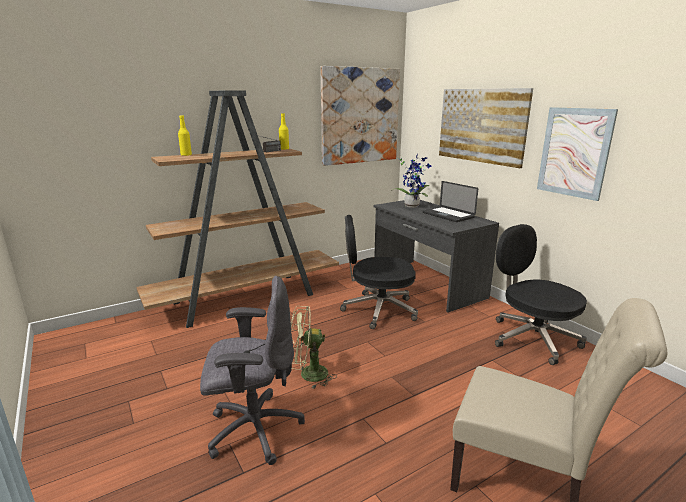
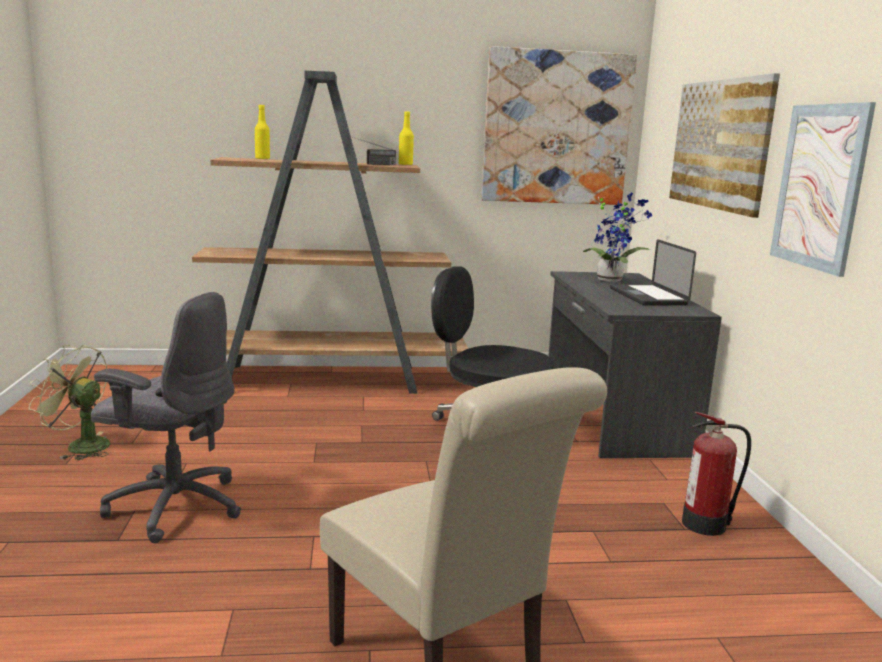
camera: 25 degrees right, 5 degrees down
(307, 375) = (301, 474): green fan -> green fan (80, 446)
(532, 338) = (706, 524): black office chair -> fire extinguisher

